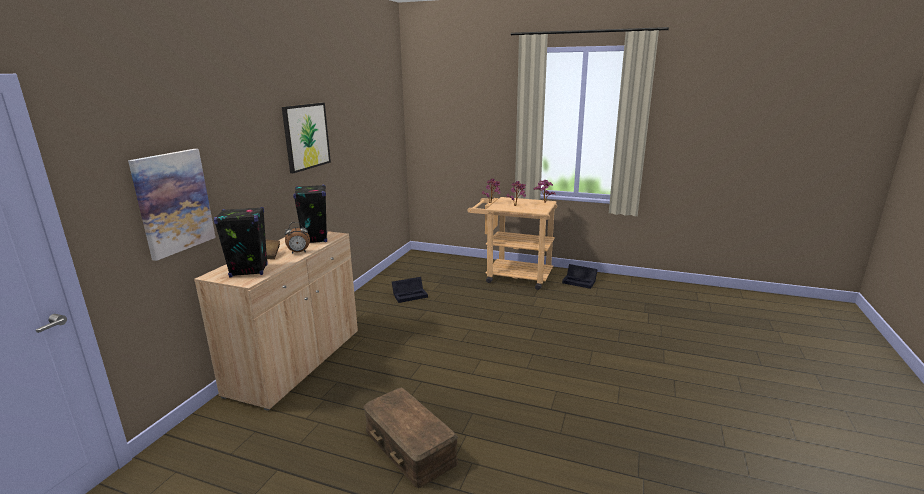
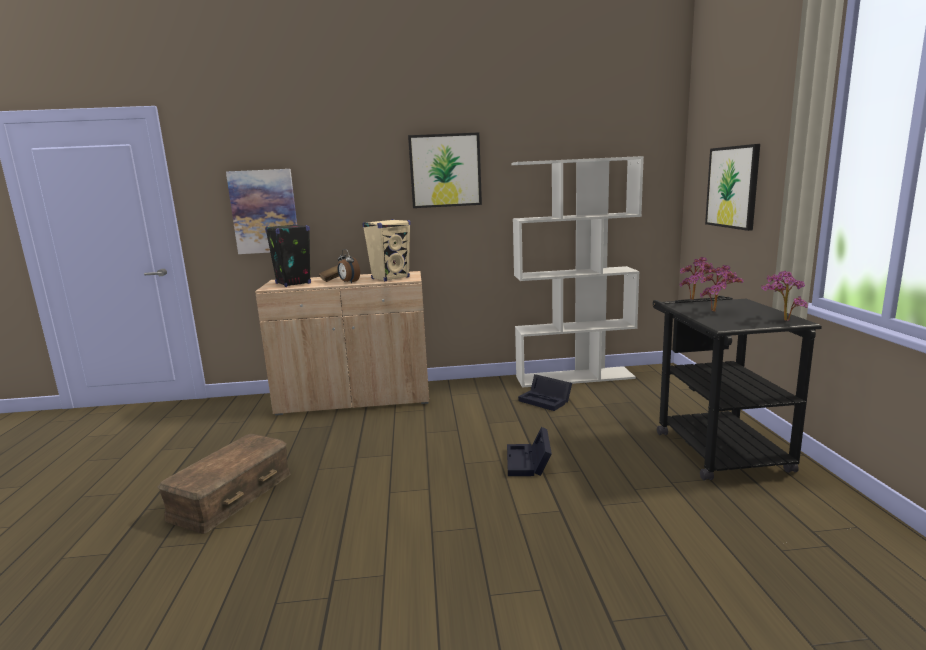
camera: 65 degrees right, 5 degrees down
(315, 239) = (390, 278): black speaker -> beige speaker
(389, 277) = (575, 377): none -> white bookcase
(460, 136) = (732, 187): none -> picture
(512, 276) = (714, 446): beige cart -> black cart
(580, 282) = (816, 517): black storage box -> black storage box (528, 463)

